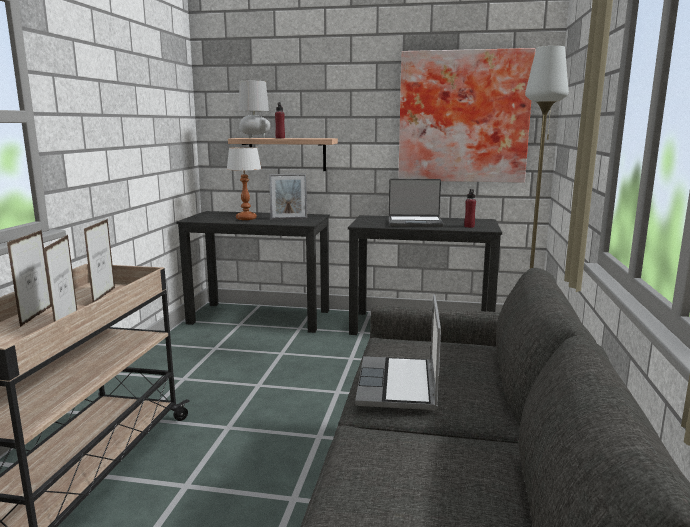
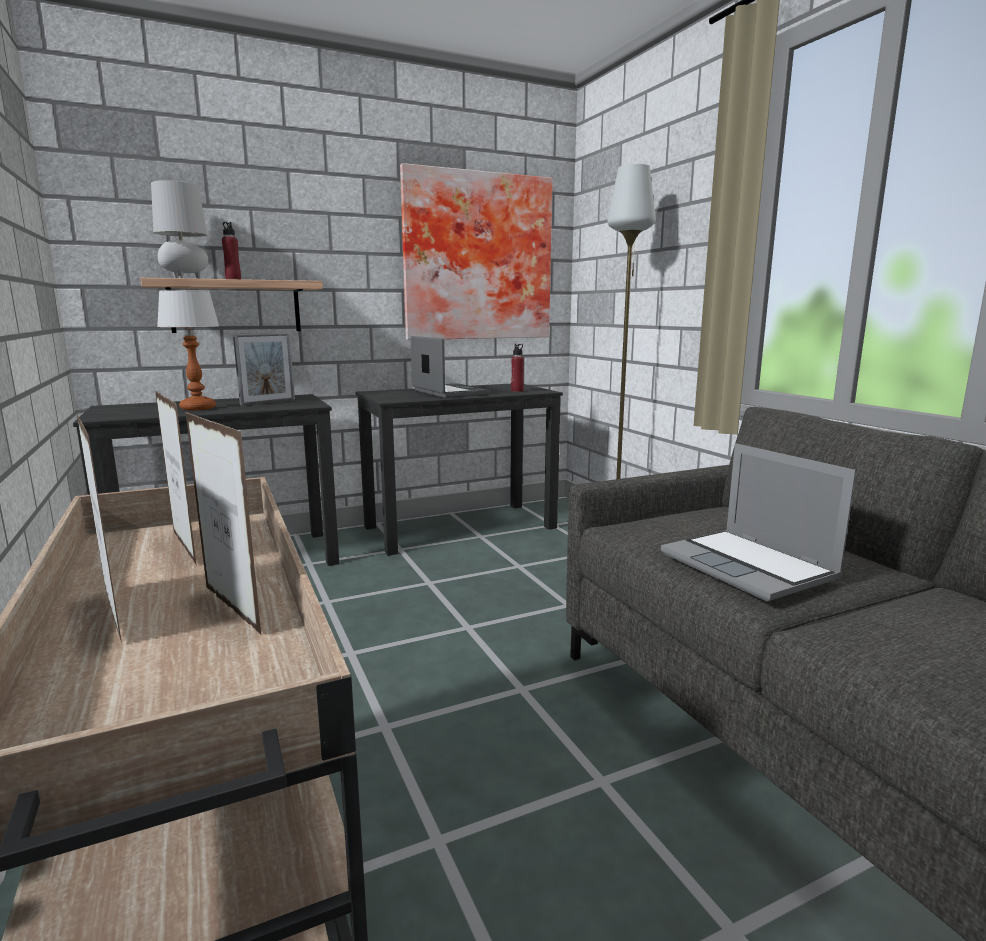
camera: 35 degrees left, 0 degrees up
(415, 223) = (448, 392): laptop -> laptop turned 90 degrees counterclockwise

